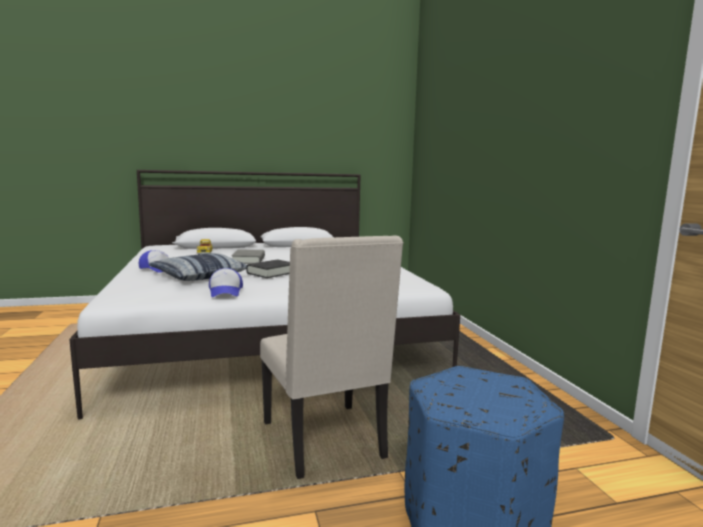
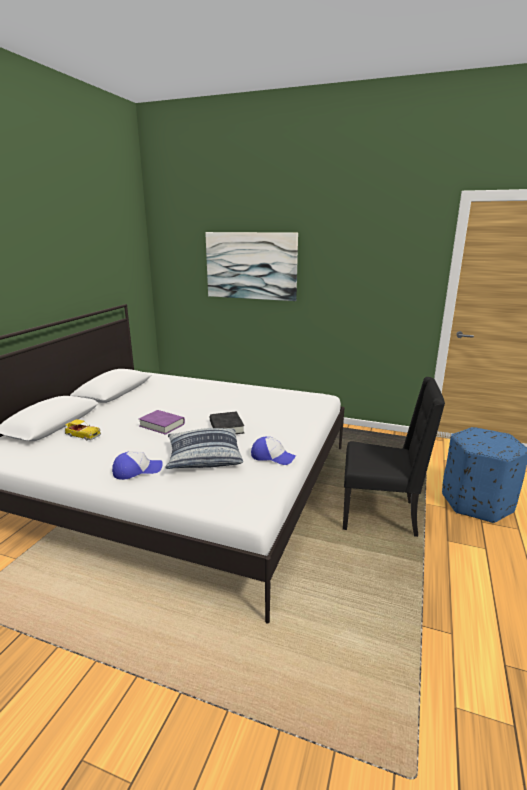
camera: 55 degrees left, 10 degrees up
(248, 260) = (162, 425): grey book -> purple book
(326, 441) = (380, 514): beige chair -> black chair
(468, 132) = (251, 266): none -> picture

